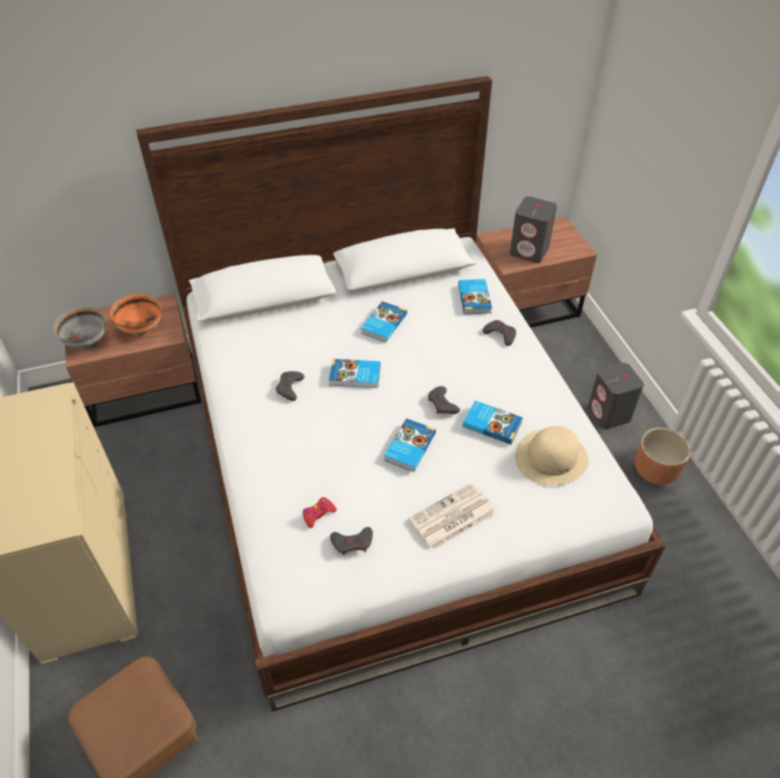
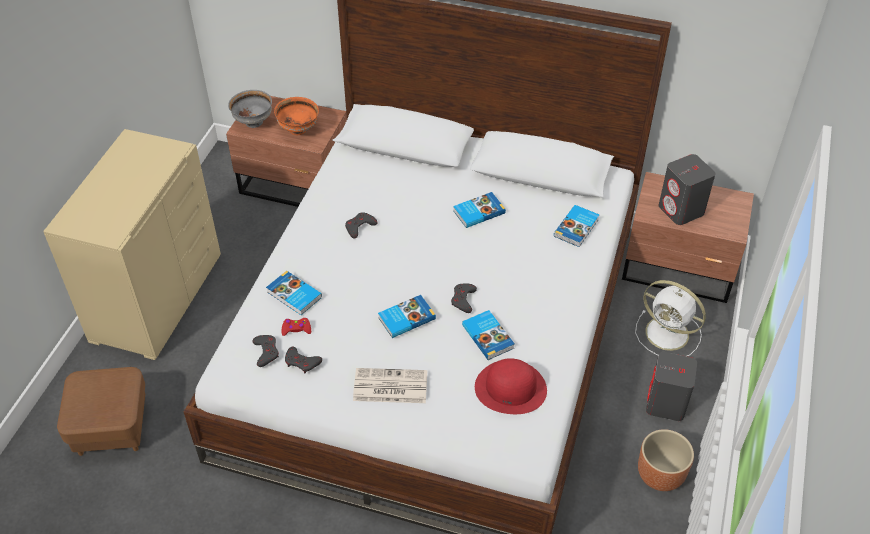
camera: 35 degrees right, 0 degrees up
(355, 376) = (416, 243): book -> book (293, 295)
(500, 334) = (569, 269): grey game controller -> grey game controller (266, 352)
(551, 457) = (511, 388): beige hat -> red hat
(563, 360) = (669, 334): none -> white fan

